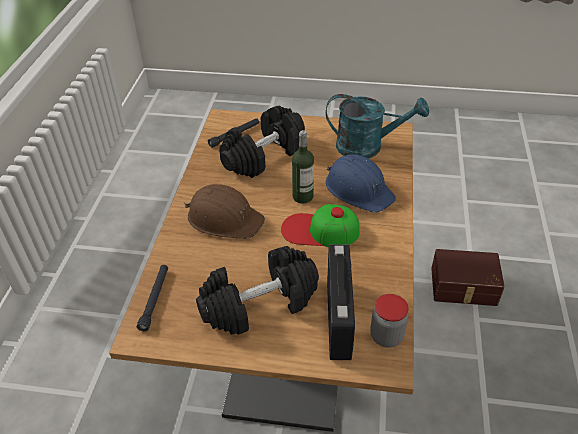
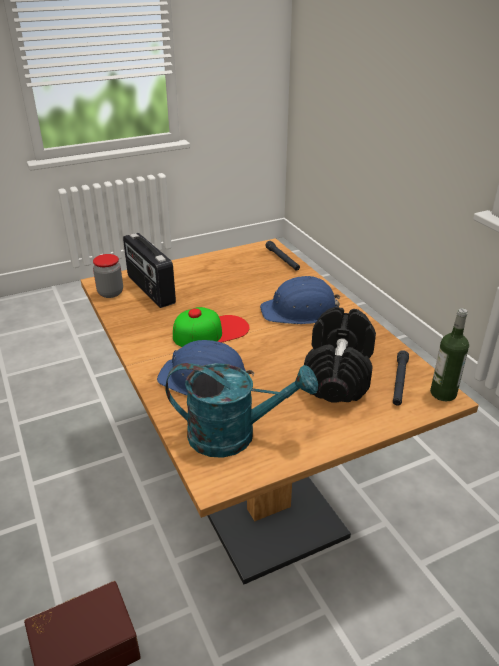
camera: 145 degrees right, 10 degrees down
(224, 218) = (300, 311): brown hard hat -> blue hard hat
(259, 305) = (212, 278): black dumbbell -> none
(303, 197) = (253, 351): bottle -> bottle (443, 393)
(367, 147) = (234, 435): turquoise watering can -> turquoise watering can turned 150 degrees counterclockwise

